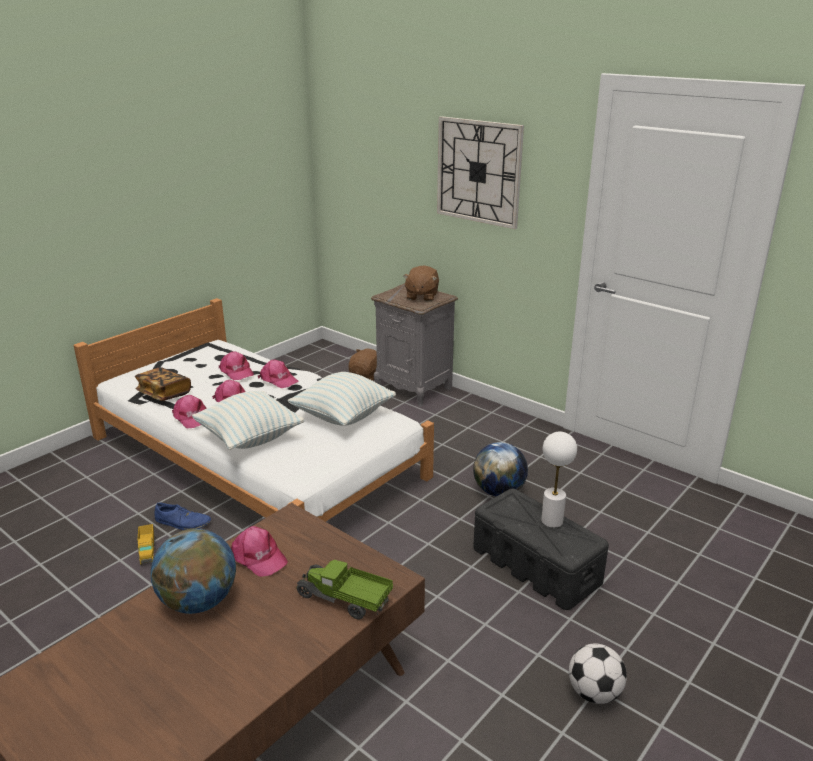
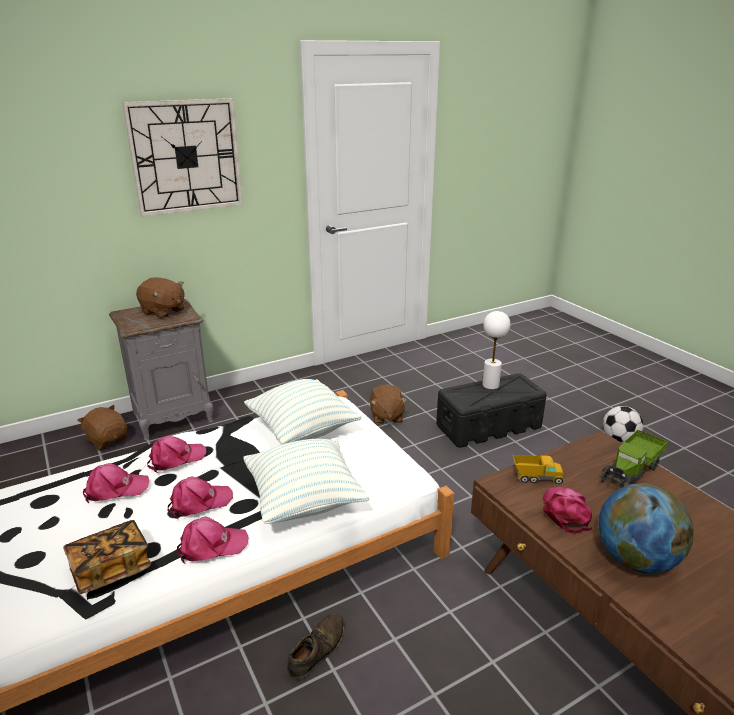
camera: 70 degrees left, 0 degrees up
(147, 552) = (366, 695): toy truck -> toy truck (536, 478)
(183, 522) = (317, 649): blue shoe -> brown shoe
(258, 557) = (565, 512): pink cap -> pink cap turned 60 degrees counterclockwise
(499, 491) = (386, 416): globe -> brown plush toy

